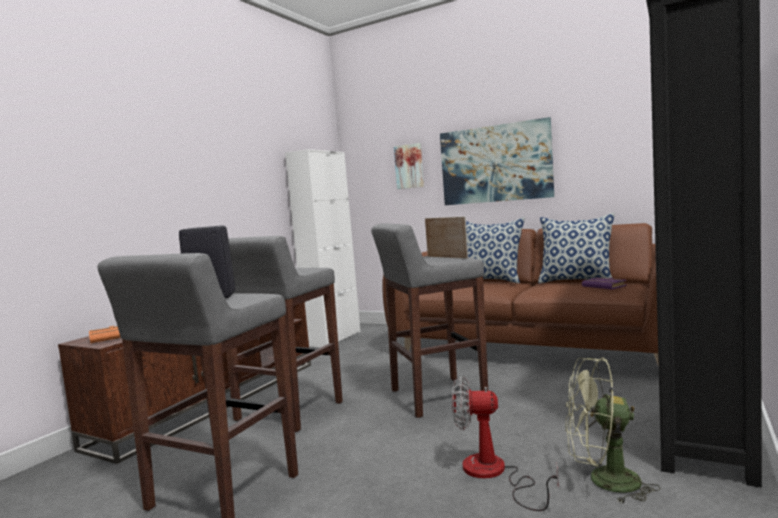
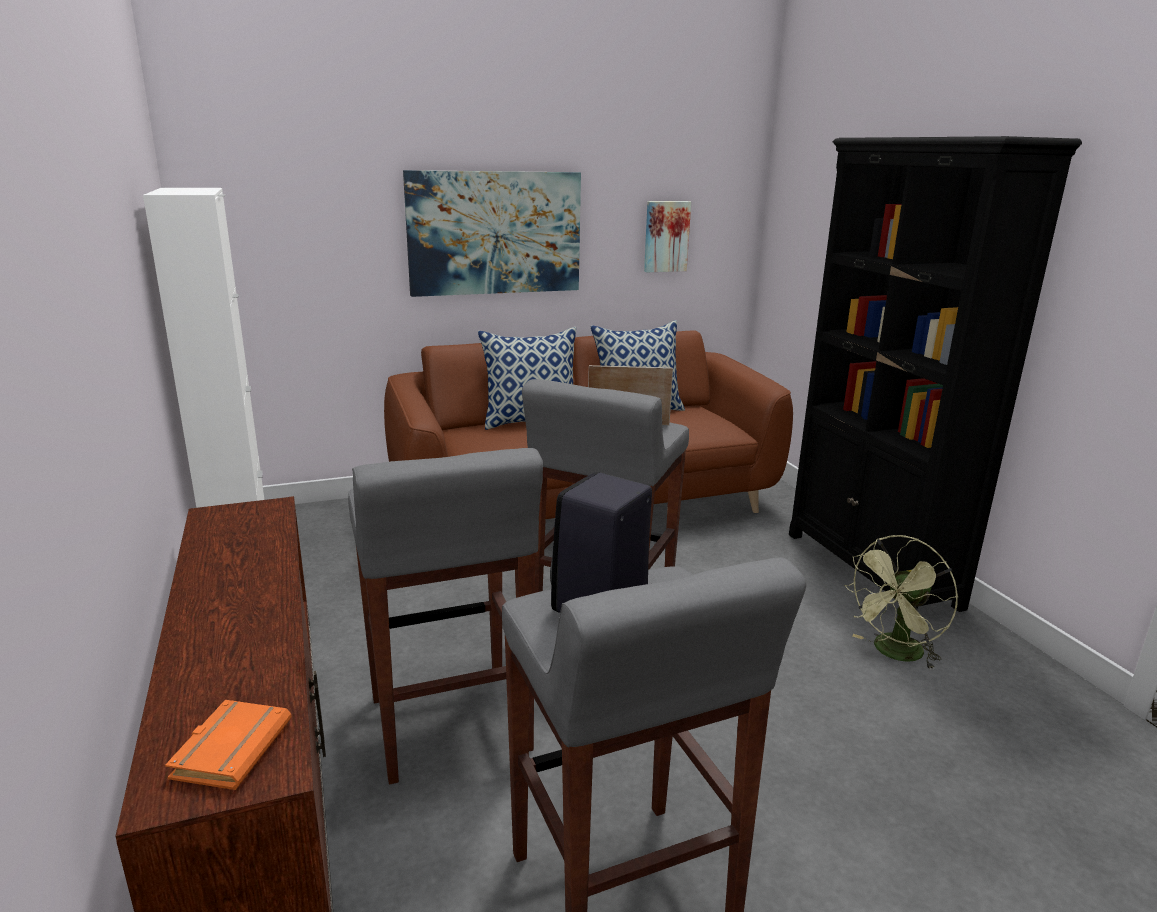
camera: 50 degrees left, 15 degrees up
(409, 166) = (337, 222): picture -> picture (666, 236)
(494, 474) = (820, 690): fan -> none
(605, 286) = (696, 419): purple book -> none

